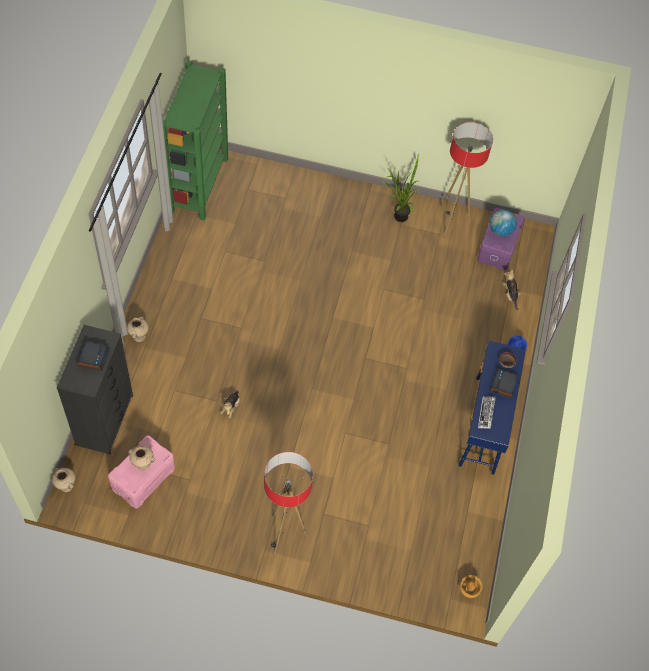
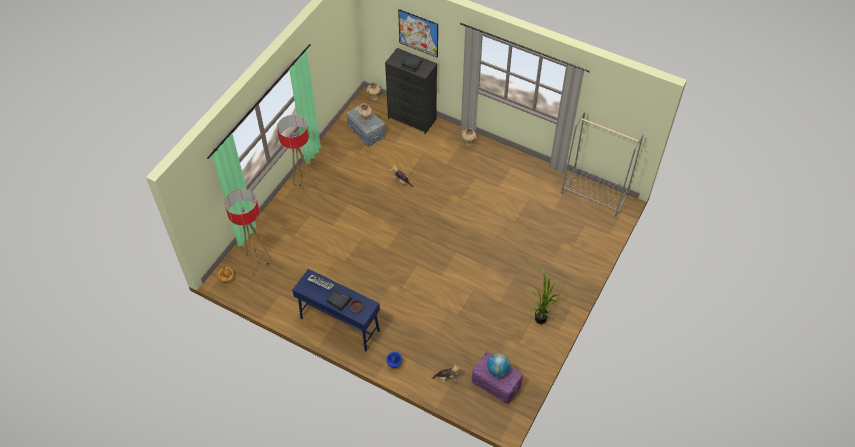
camera: 110 degrees right, 5 degrees down
(58, 331) = (418, 33): none -> picture
(144, 479) = (366, 132): pink storage box -> grey storage box
(198, 184) = (594, 194): green bookcase -> grey clothes rack
(451, 222) = (528, 355): floor lamp -> floor lamp (257, 264)

